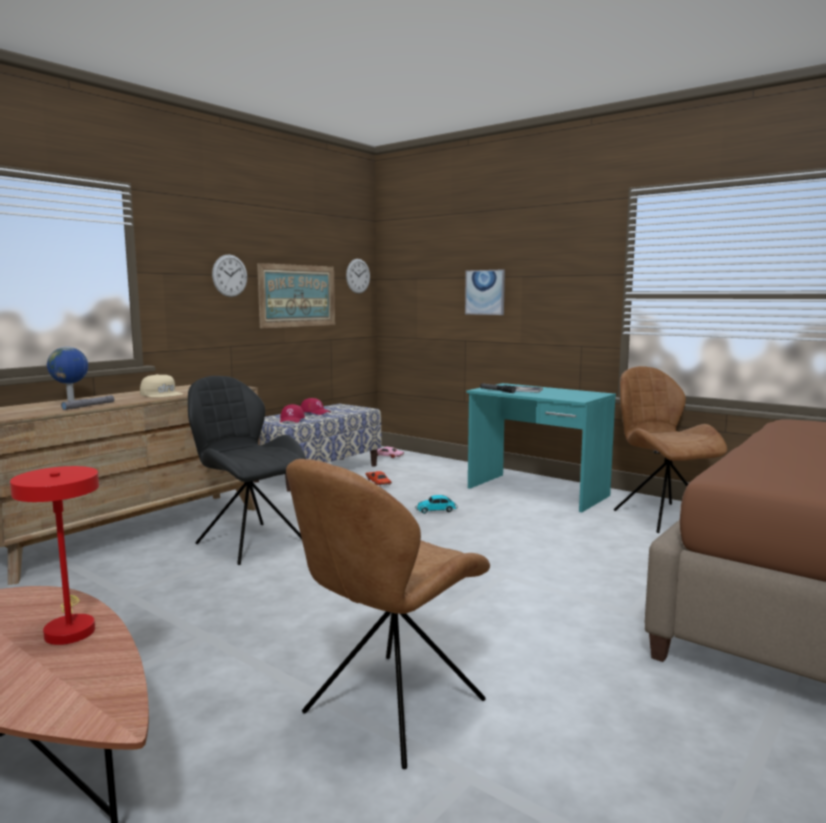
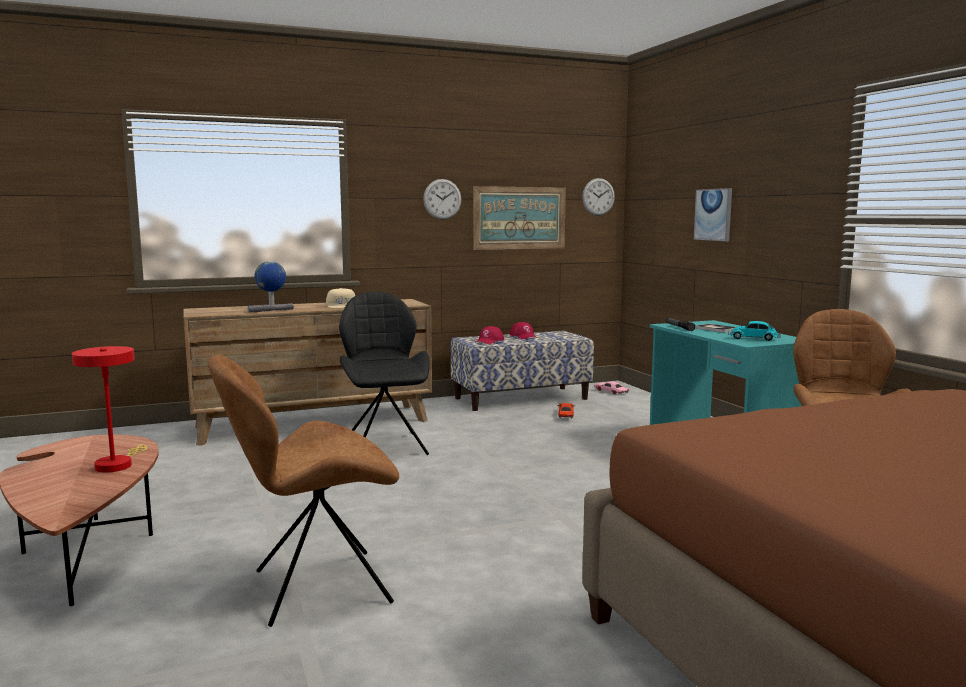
camera: 30 degrees right, 0 degrees up
(437, 510) = (585, 449): toy car -> toy car (755, 338)

